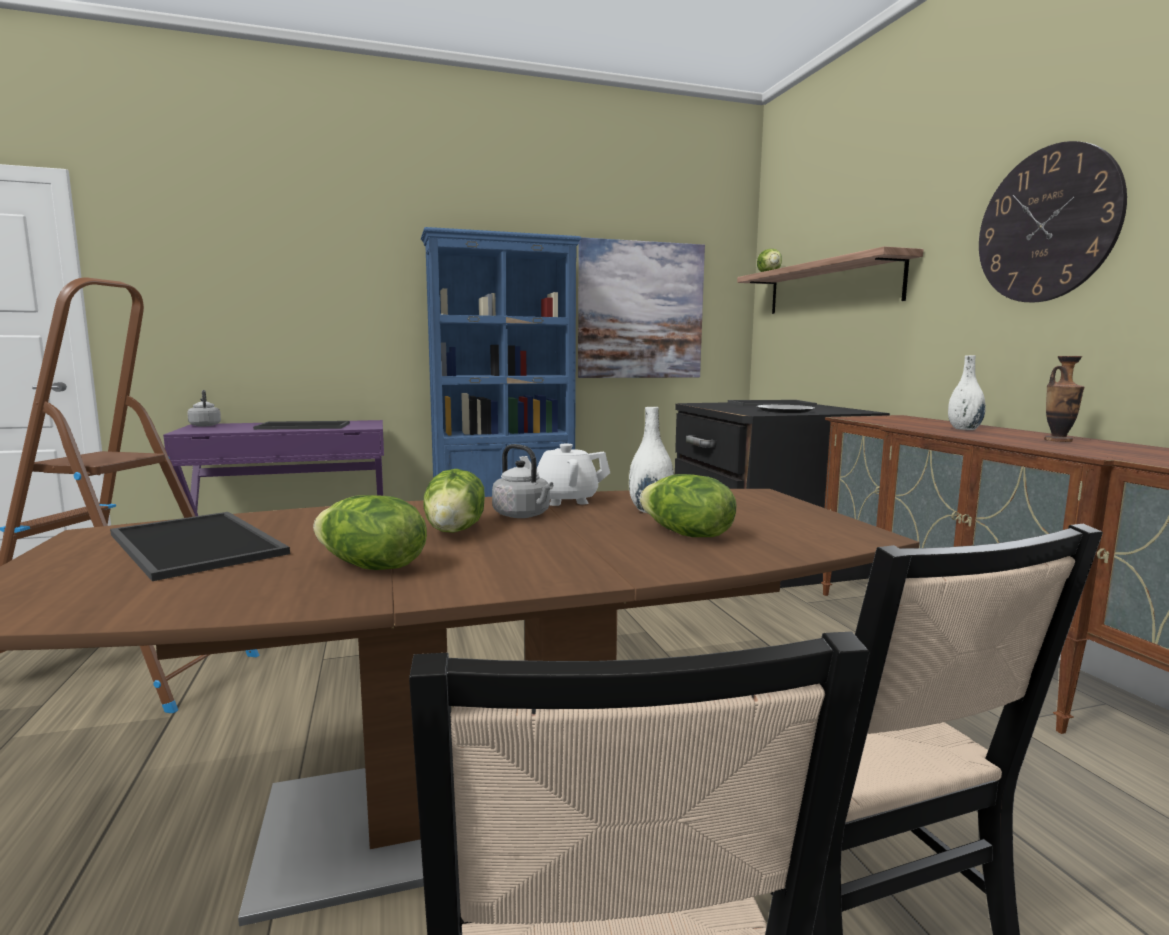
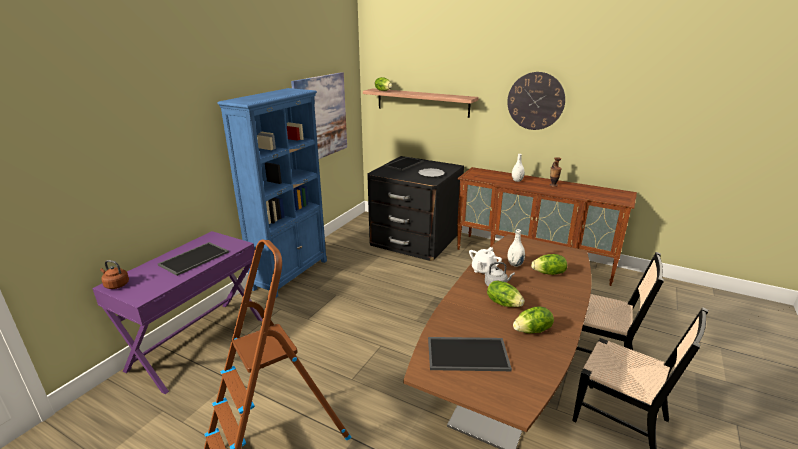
camera: 45 degrees left, 15 degrees up
(205, 425) = (116, 285): grey kettle -> brown kettle

